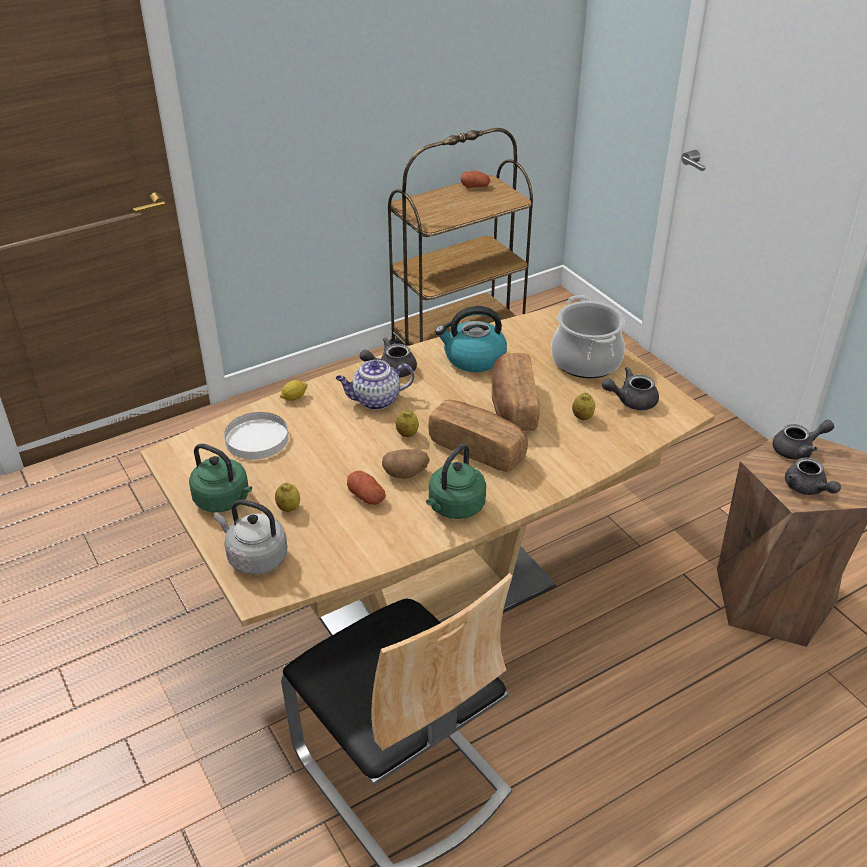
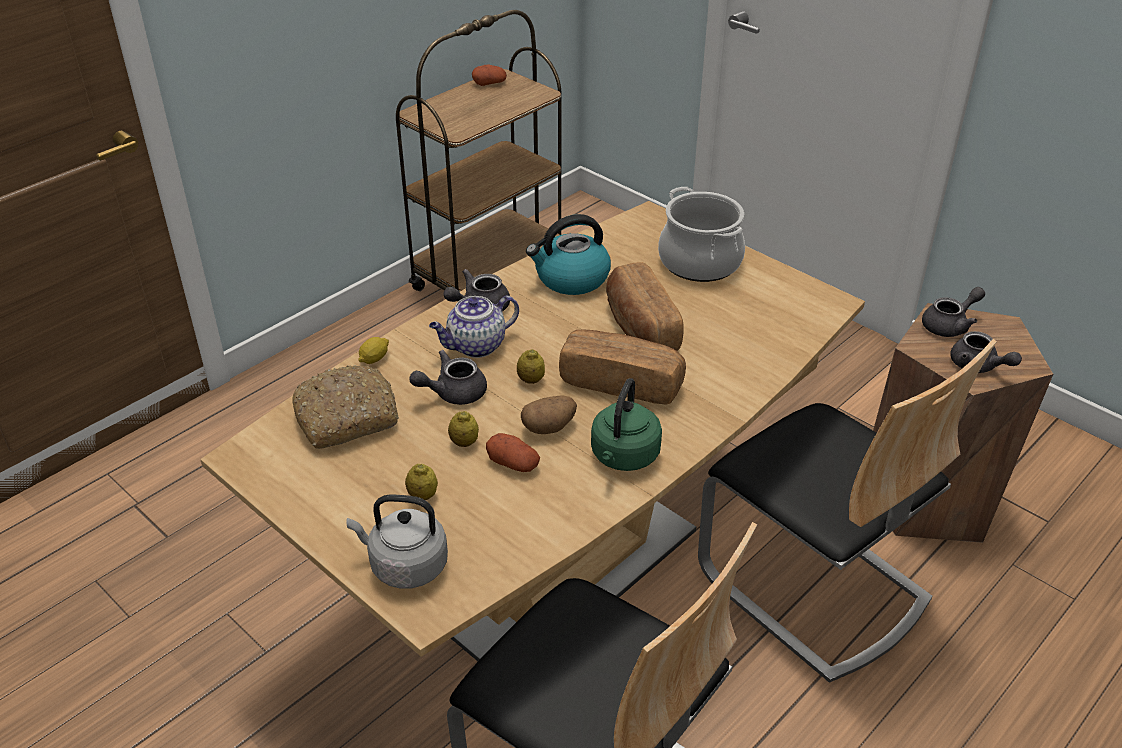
camera: 15 degrees left, 0 degrees up
(224, 500) = (337, 501): green kettle -> none
(257, 438) = (348, 417): white plate -> bread
(582, 417) = (723, 326): lemon -> lemon (464, 442)
(631, 400) = (768, 299): grey teapot -> grey teapot (453, 393)
(639, 652) = (812, 586): none -> chair

